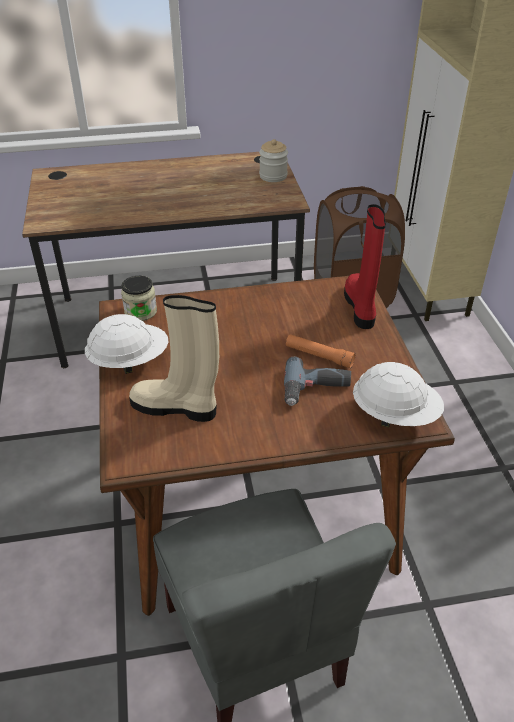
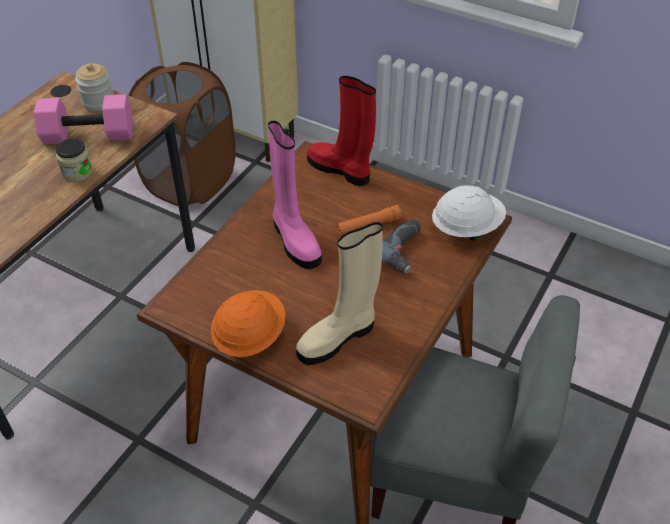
camera: 50 degrees left, 5 degrees up
(129, 361) = (249, 337): white hard hat -> orange hard hat
(140, 312) = (191, 294): jar -> jar (77, 172)
(239, 191) = (90, 134): none -> pink dumbbell
(252, 328) = (294, 240): none -> pink boot

